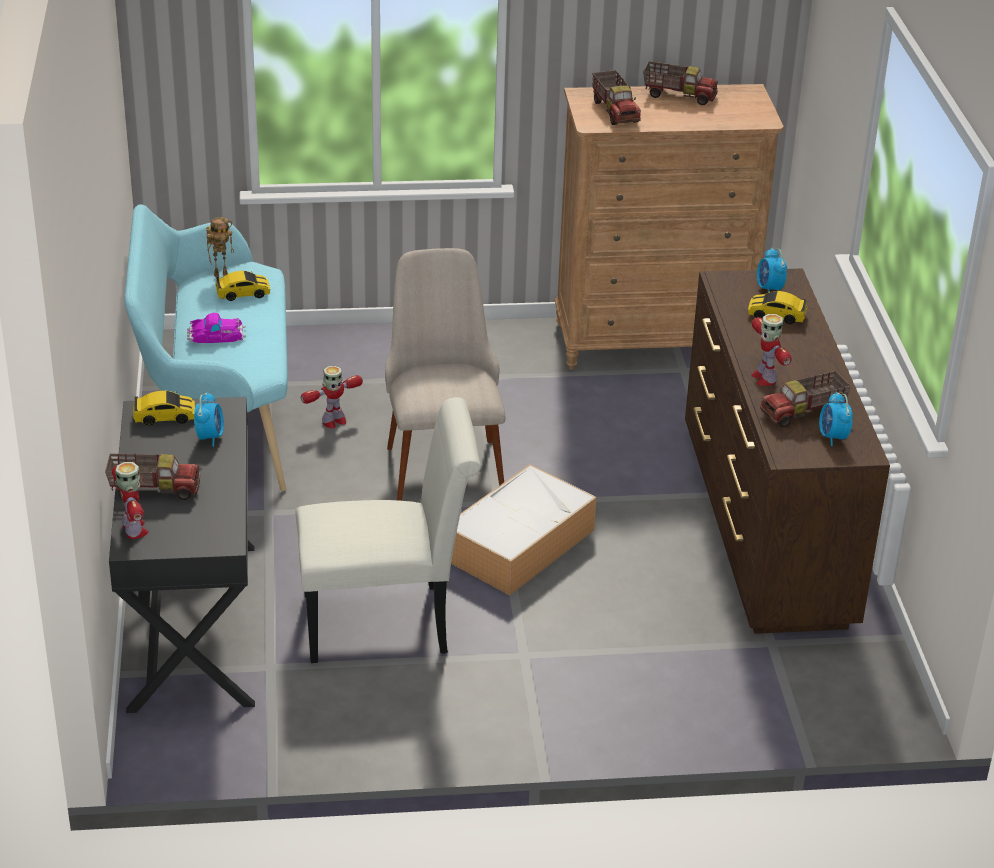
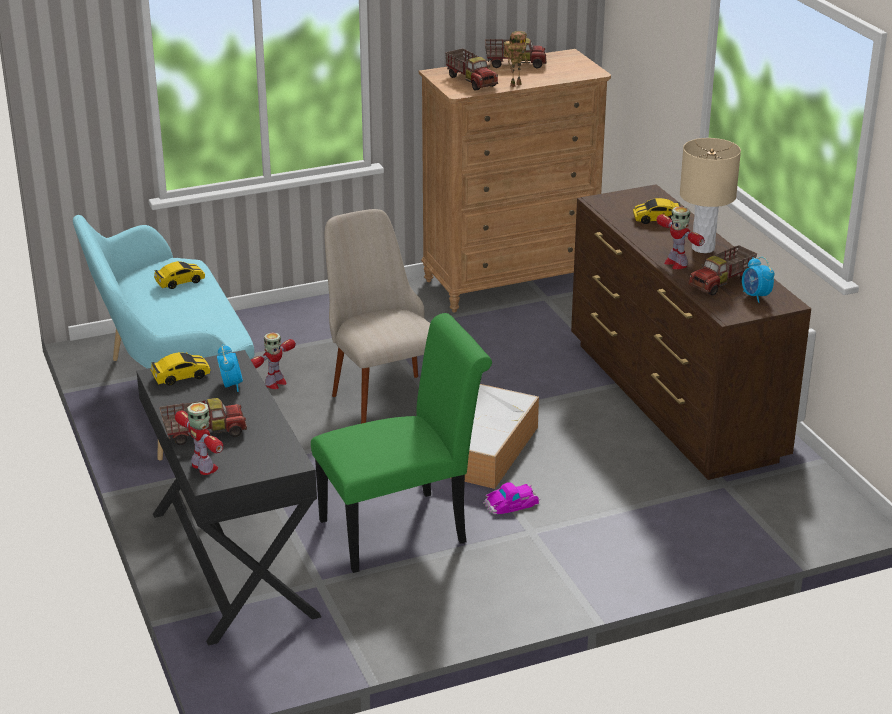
camera: 15 degrees left, 5 degrees down
(216, 335) = (174, 316): toy car -> toy car (511, 503)
(221, 274) = (152, 270): toy robot -> toy robot (515, 84)
(387, 623) = (403, 529): white chair -> green chair
(769, 289) = (640, 202): alarm clock -> none
(807, 363) = (702, 248): none -> beige table lamp

